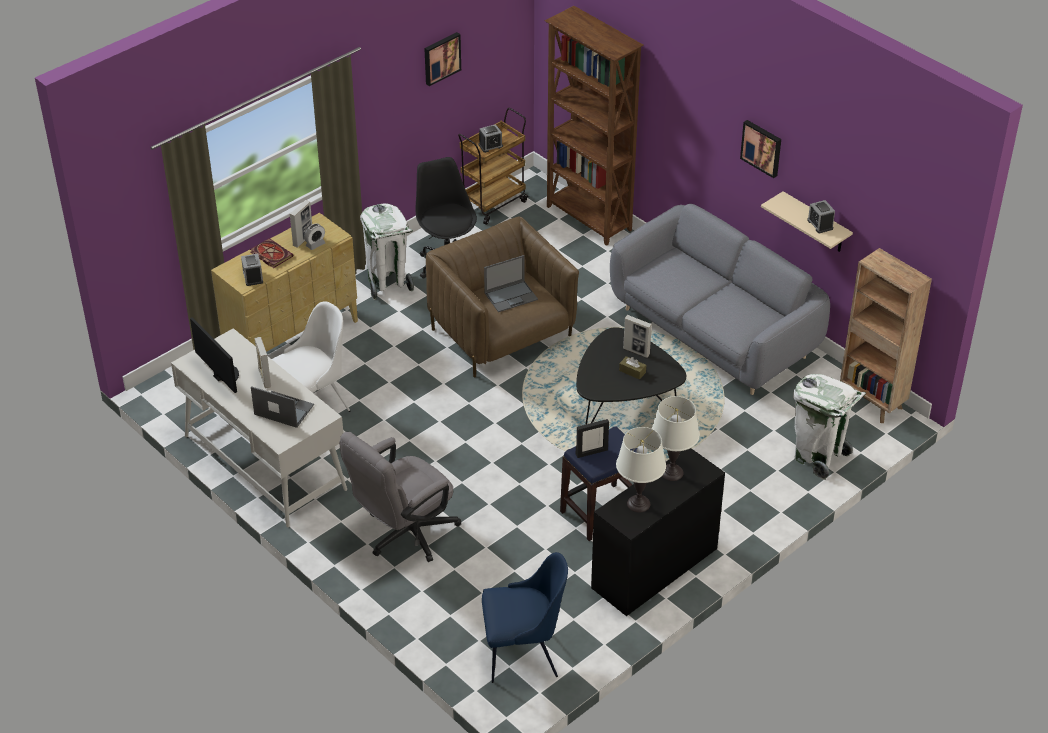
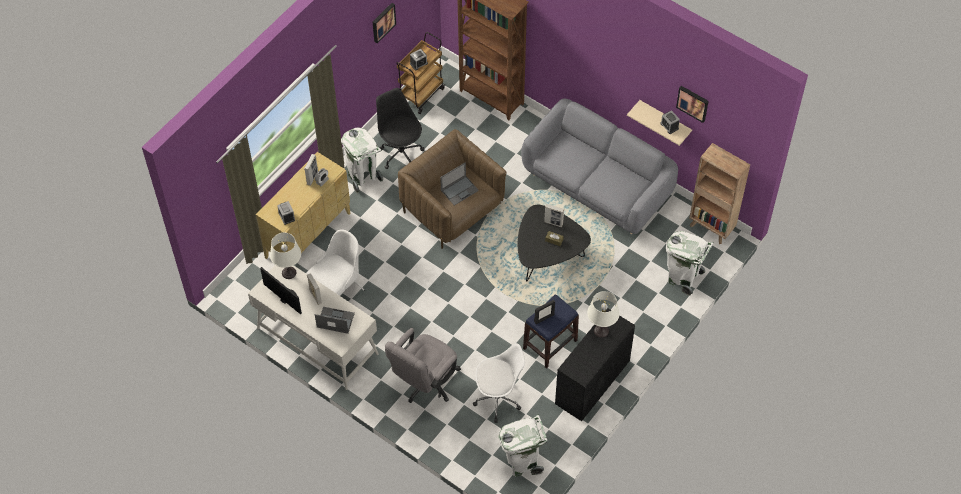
camera: 10 degrees left, 15 degrees up
(270, 254) = (293, 194): book -> none
(507, 571) = (498, 399): none -> white office chair
(522, 656) = (522, 462): blue chair -> white trash can
(638, 503) = (584, 358): white table lamp -> white table lamp (289, 272)
(762, 148) = (623, 73): picture -> picture (693, 103)

